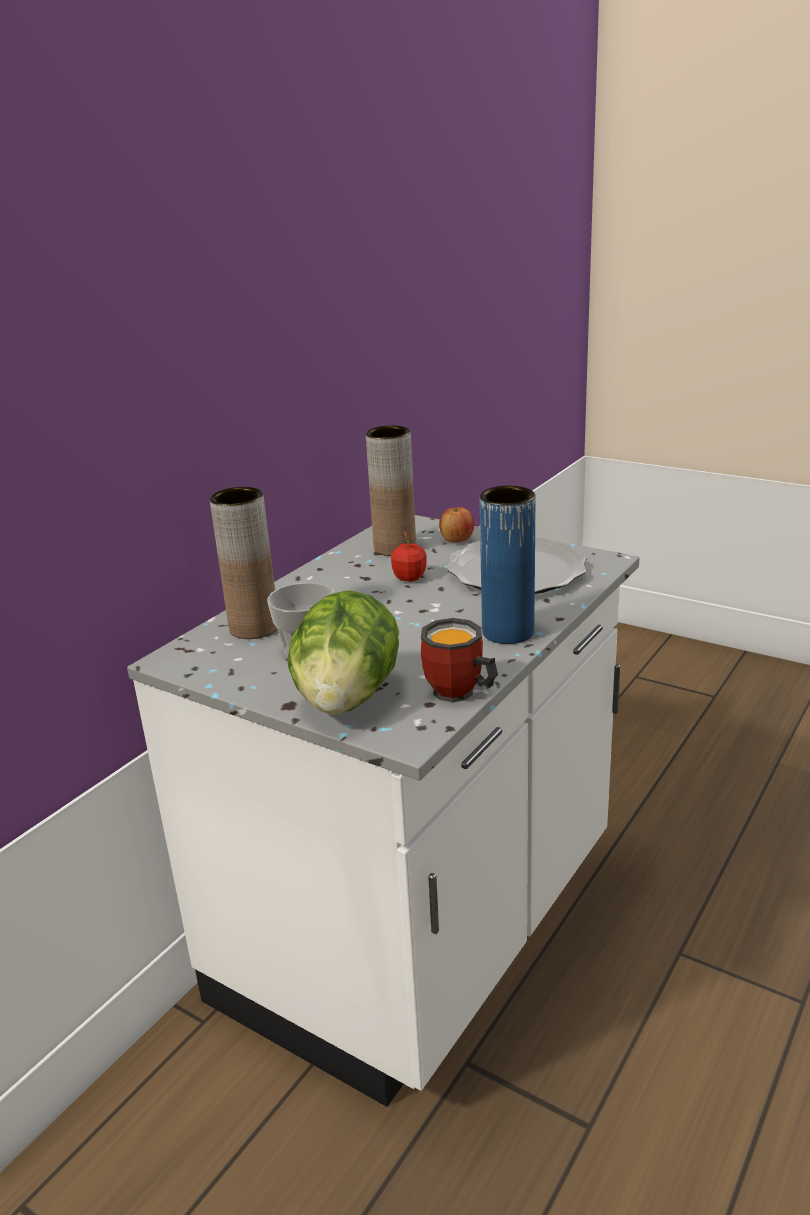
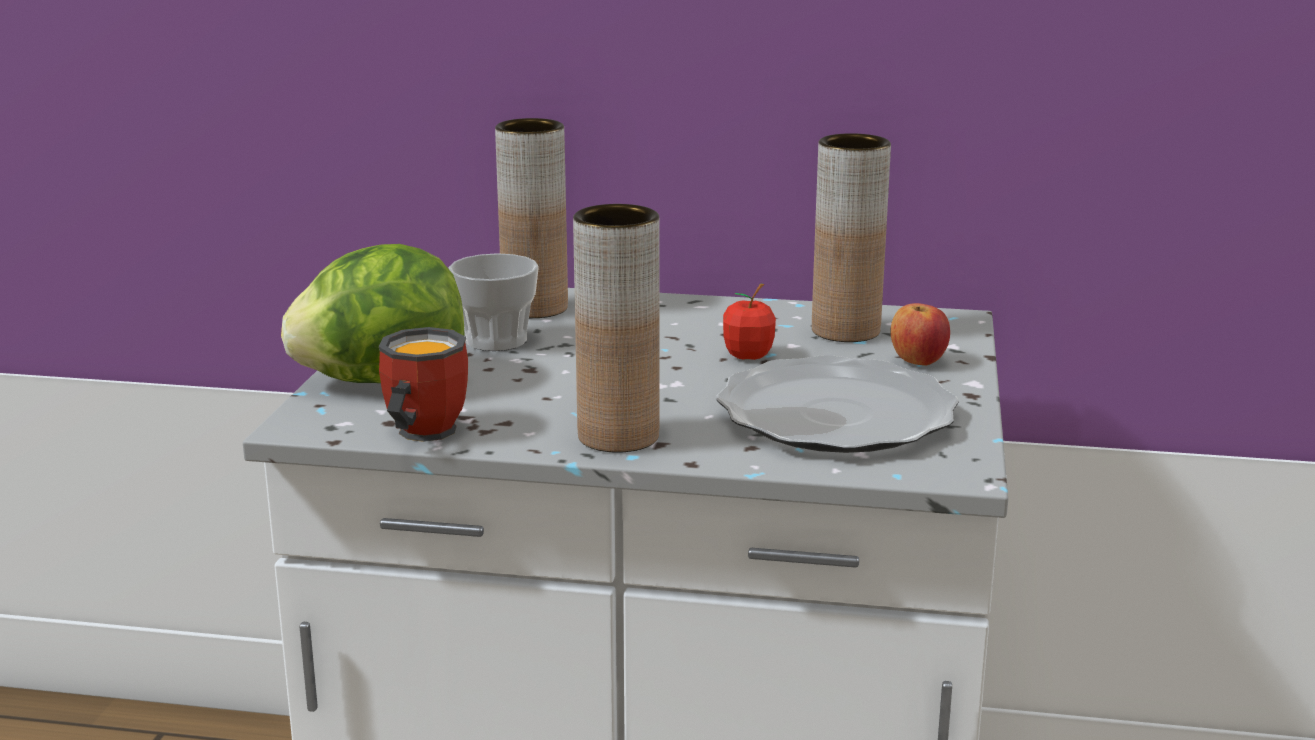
camera: 65 degrees right, 5 degrees down
(508, 632) = (618, 437): blue vase -> brown vase

